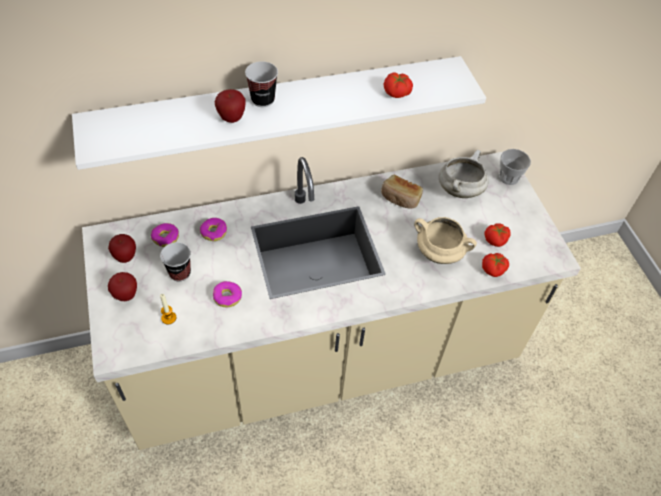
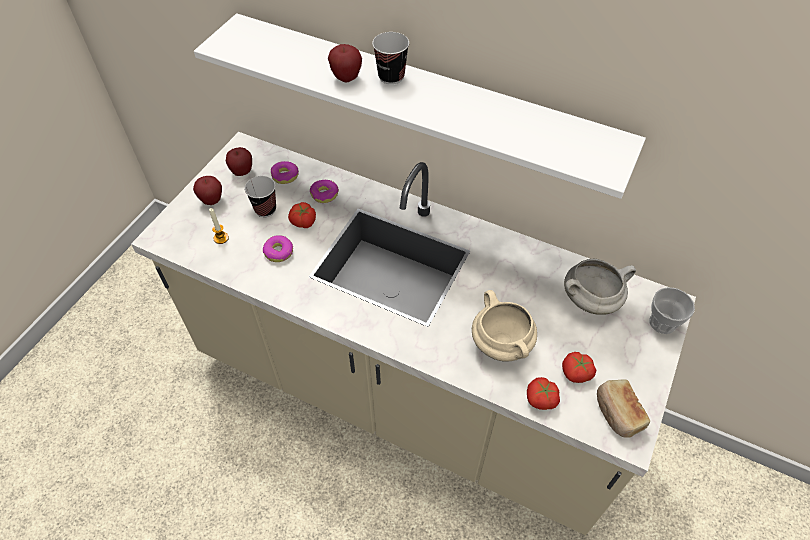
camera: 45 degrees right, 0 degrees up
(396, 93) = (526, 136): tomato -> tomato (303, 222)
(400, 198) = (518, 269): bread -> bread (617, 413)

